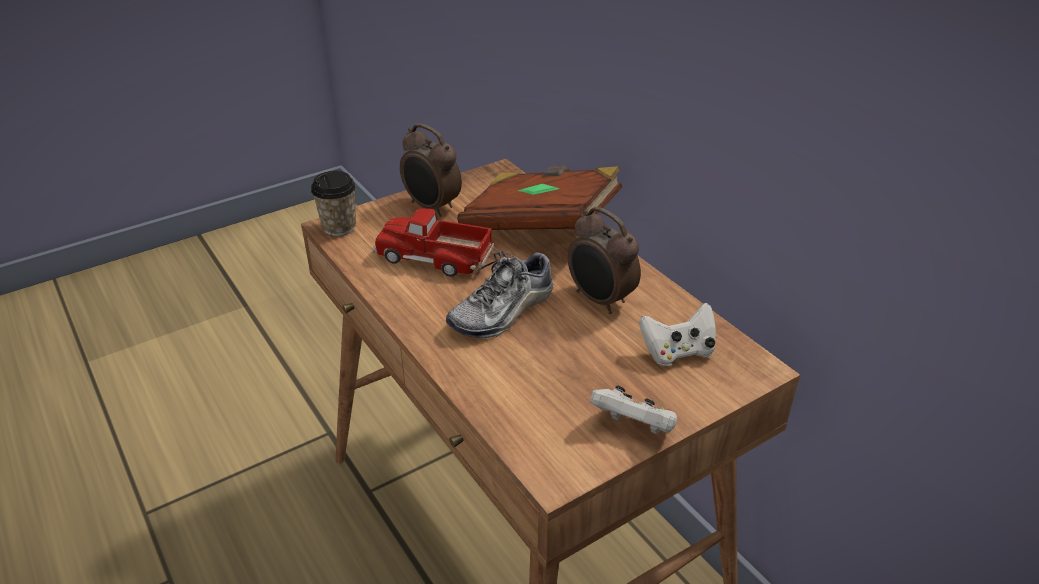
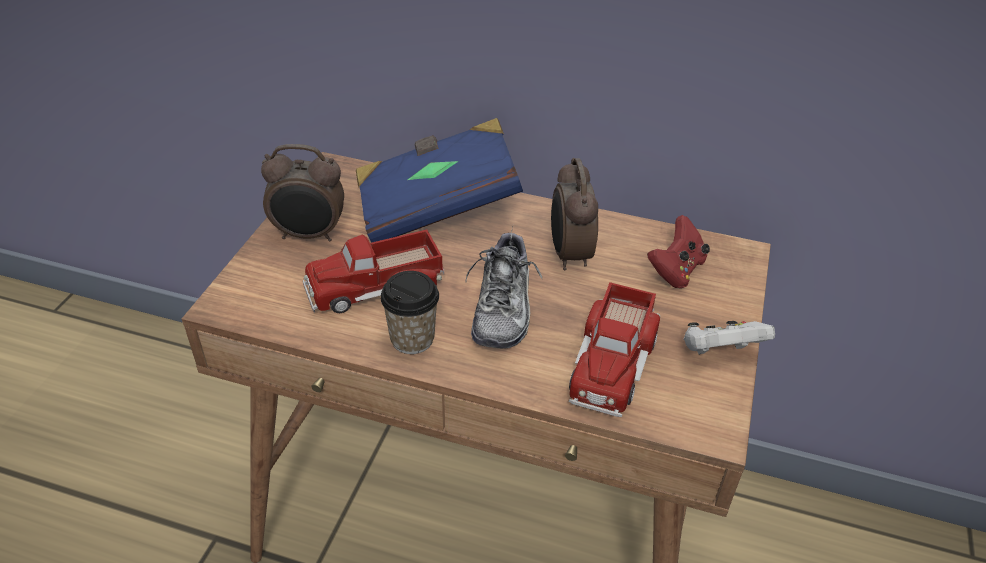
camera: 40 degrees left, 5 degrees up
(339, 227) = (234, 302): cup -> cup (412, 339)
(536, 387) = (612, 362): none -> toy truck
(540, 225) = (436, 207): brown book -> blue book
(600, 300) = (569, 255): alarm clock -> alarm clock turned 75 degrees clockwise
(677, 352) = (676, 270): white game controller -> red game controller

